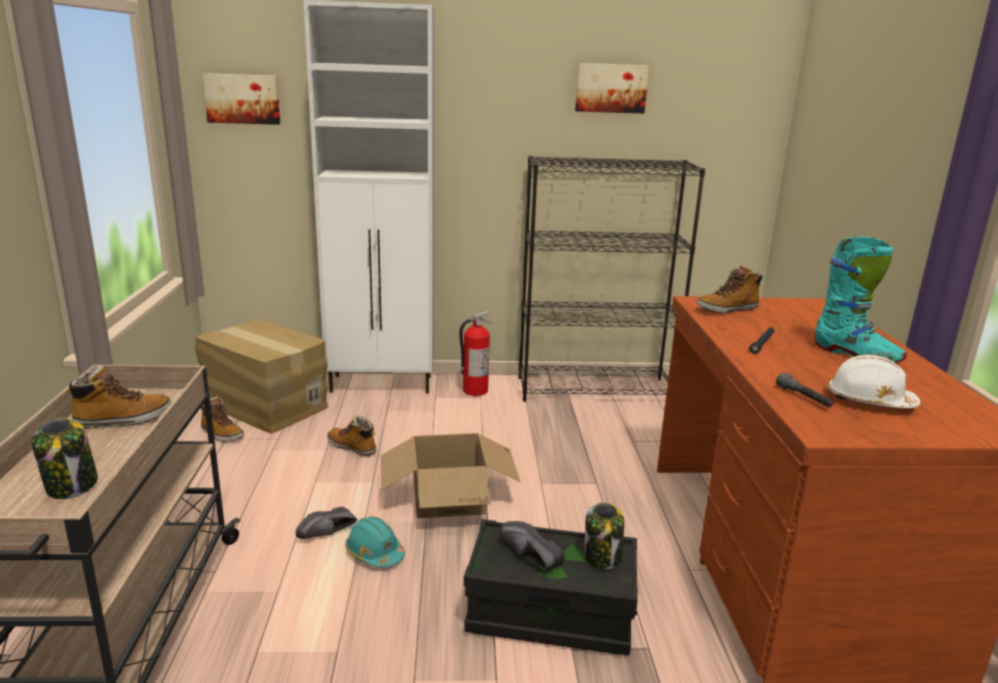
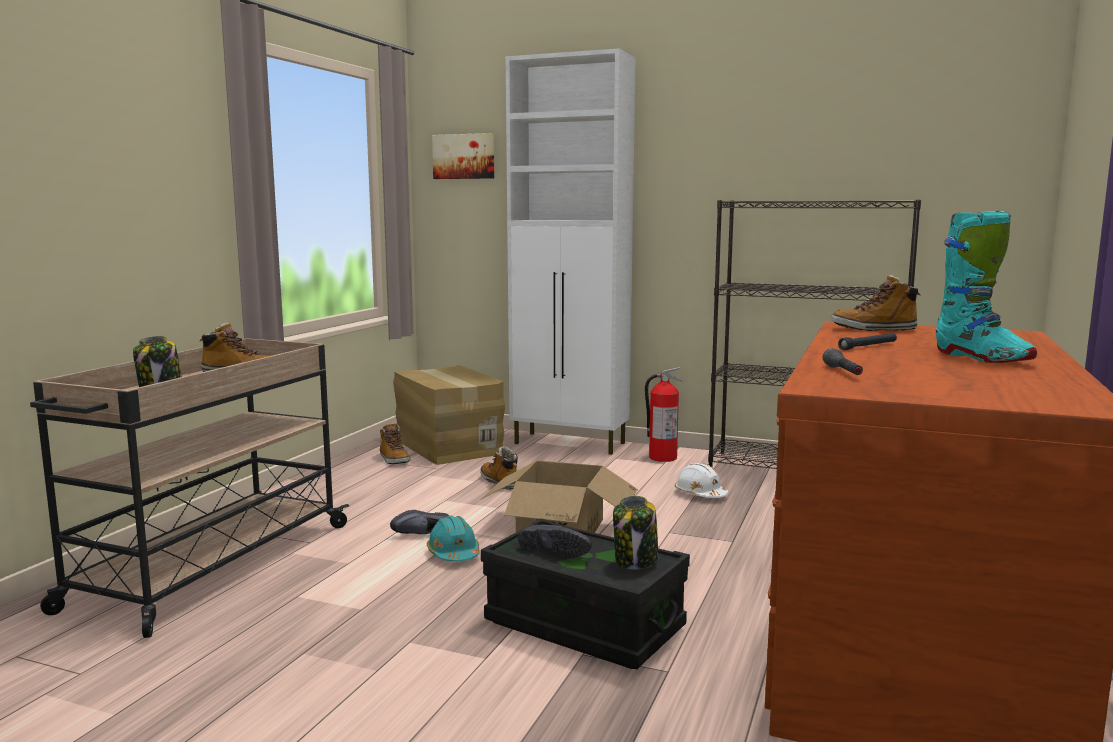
camera: 25 degrees right, 10 degrees down
(527, 558) = (557, 550): black shoe -> black shoe turned 150 degrees clockwise
(611, 88) = (824, 124): picture -> none
(869, 400) = (927, 379): white hard hat -> white hard hat (700, 494)

